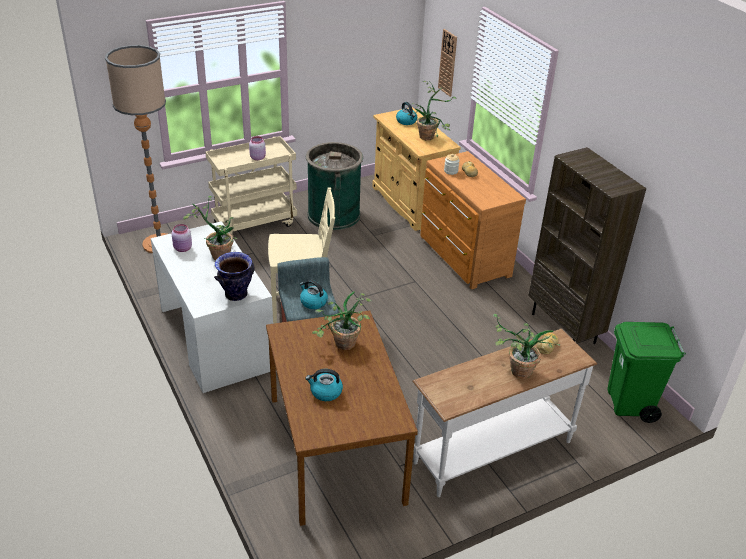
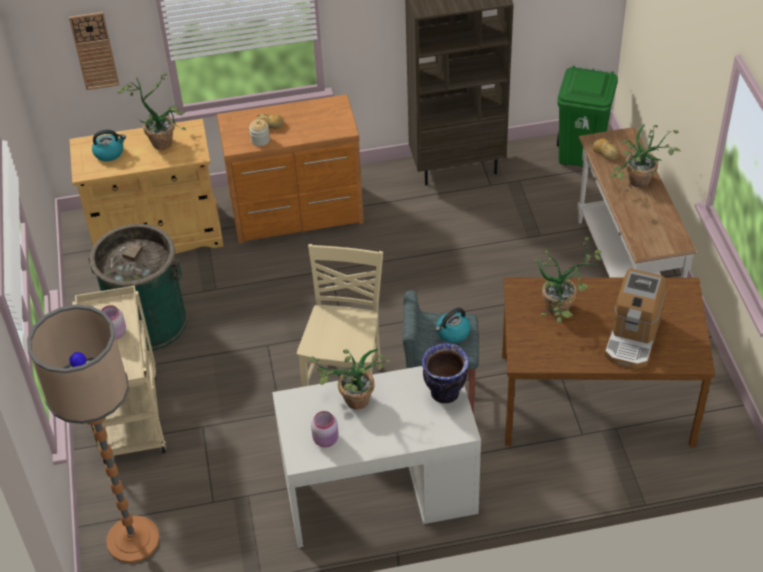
camera: 70 degrees left, 10 degrees up
(325, 392) = (632, 337): kettle -> coffee machine

